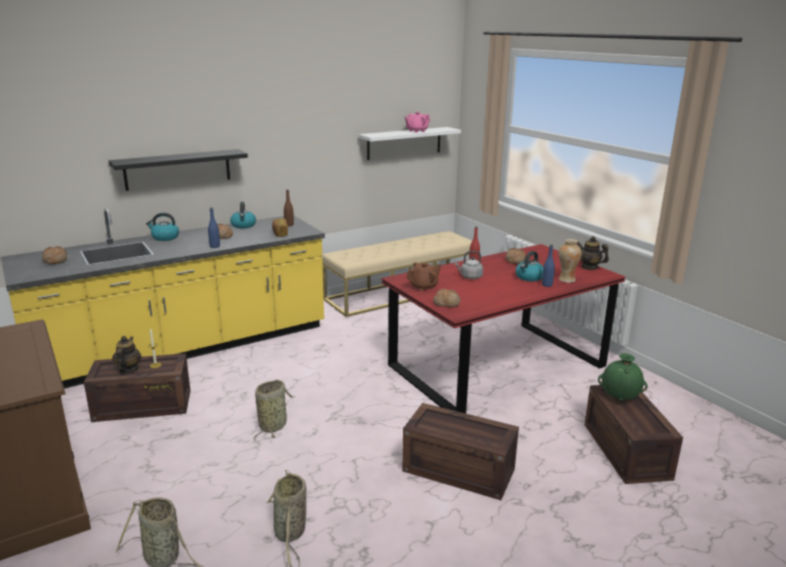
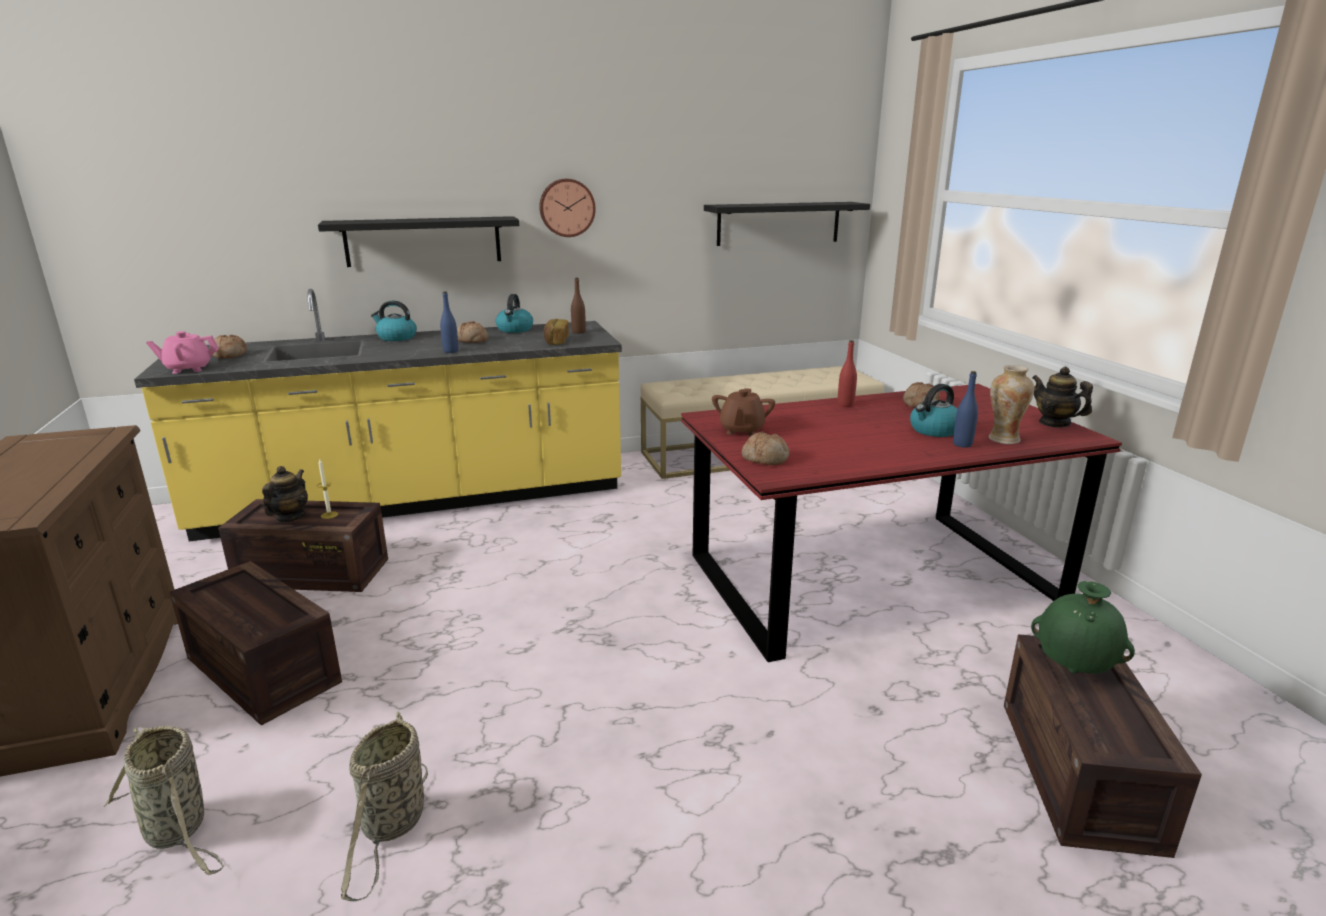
camera: 15 degrees right, 0 degrees up
(272, 141) = (567, 207): none -> wall clock
(274, 425) = (473, 628): basket -> none
(404, 143) = (778, 223): white shelf -> black shelf
(416, 131) = (797, 203): pink teapot -> pink teapot (188, 369)
(424, 286) = (741, 430): brown teapot -> brown teapot turned 120 degrees clockwise
(460, 469) = (739, 755): crate -> crate (267, 669)
(470, 277) = (828, 422): grey kettle -> none

